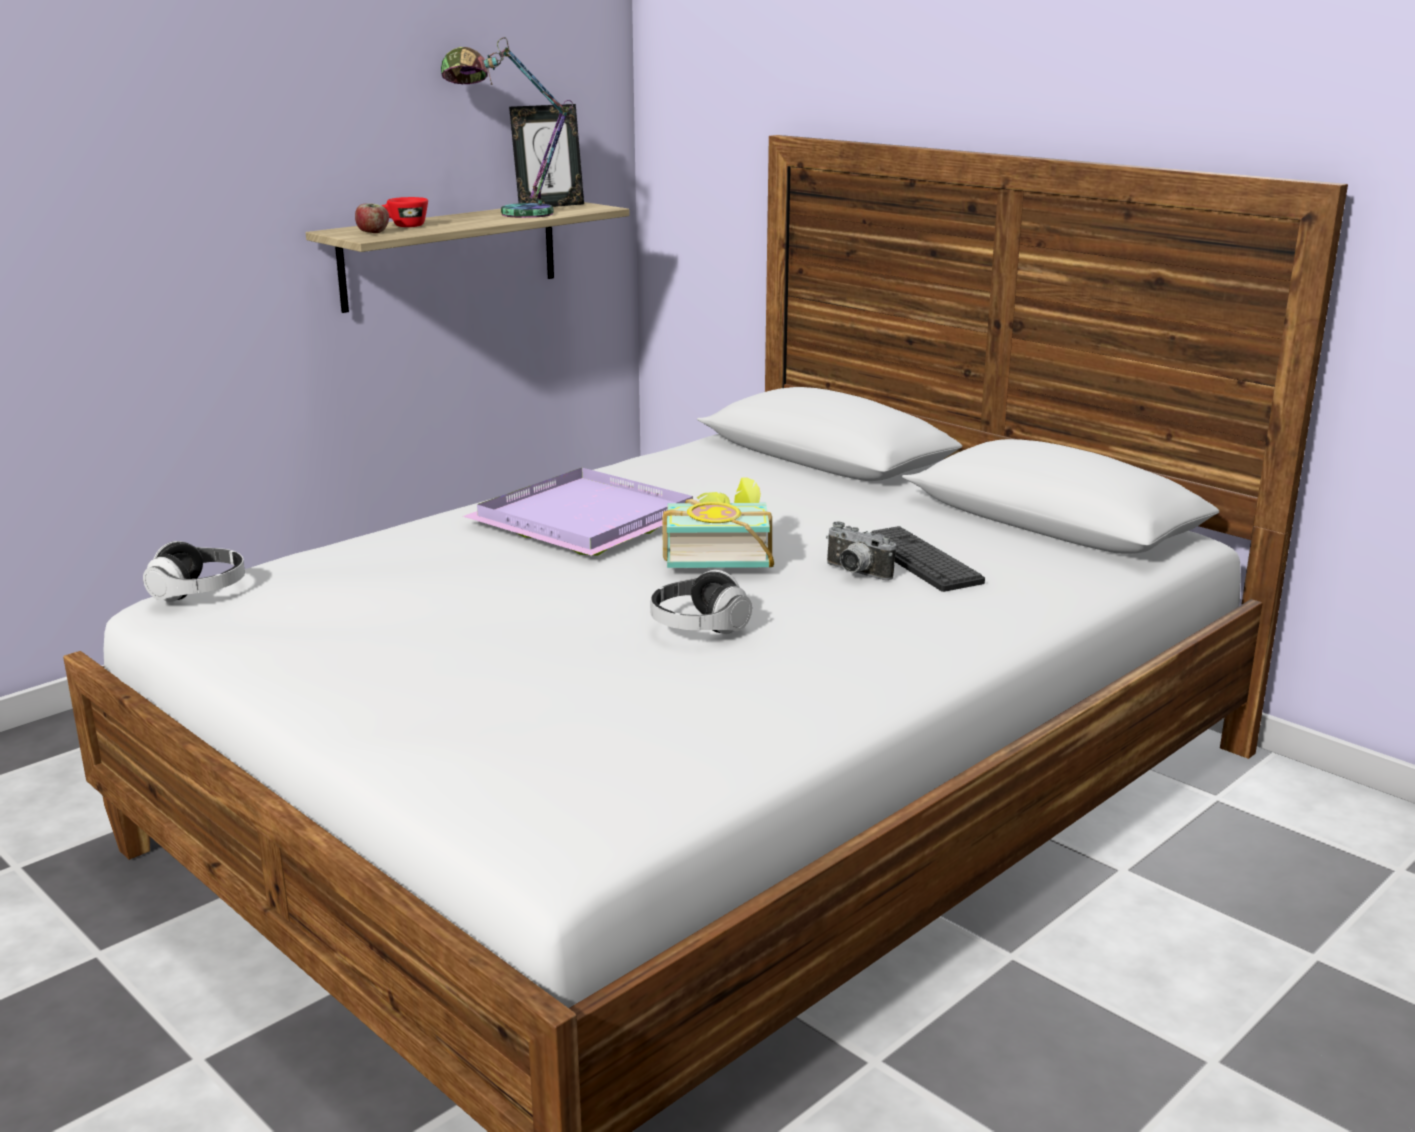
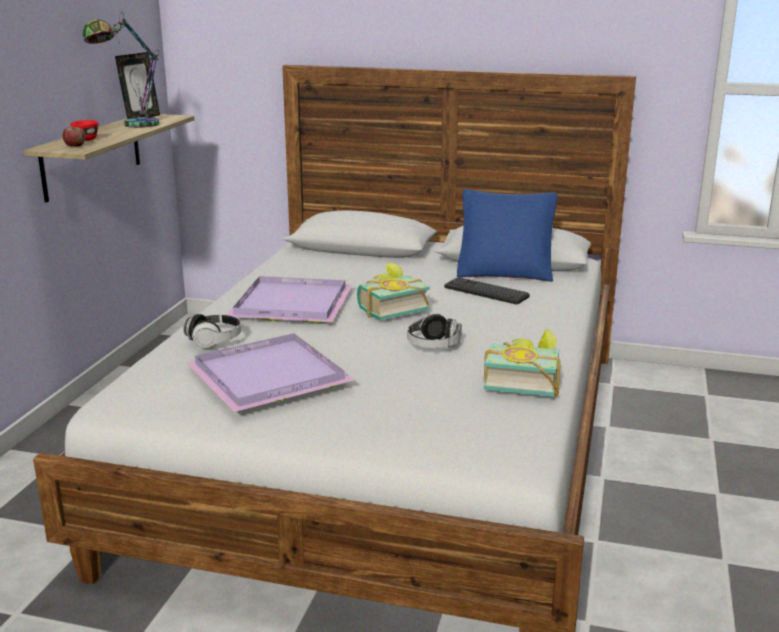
camera: 30 degrees left, 0 degrees up
(198, 592) = (123, 393): headphones -> headphones (214, 341)
(386, 612) = (265, 376): none -> purple tray
(752, 719) = (522, 382): none -> book
(854, 573) = (466, 304): camera -> none
(1008, 533) = (505, 271): none -> blue pillow

